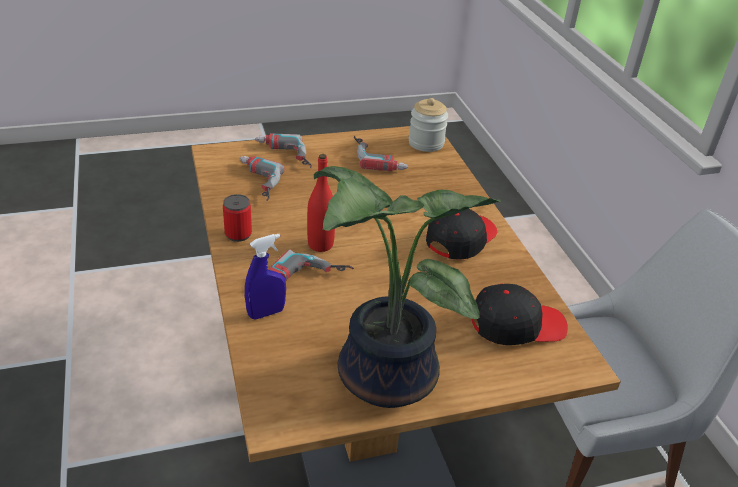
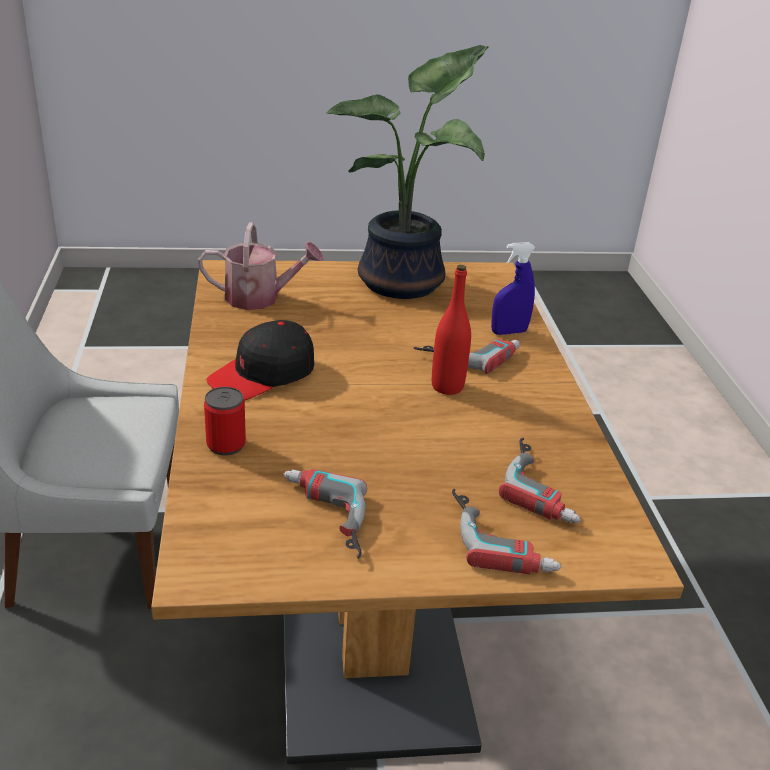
camera: 170 degrees left, 5 degrees down
(238, 234) = (554, 409): can -> can (226, 445)
(426, 143) = (212, 545): jar -> none
(516, 324) = (260, 298): black cap -> watering can

